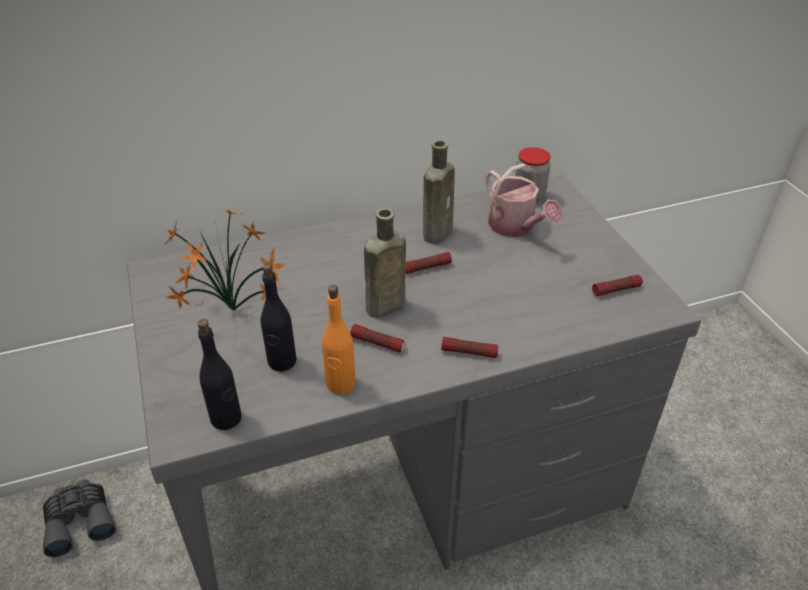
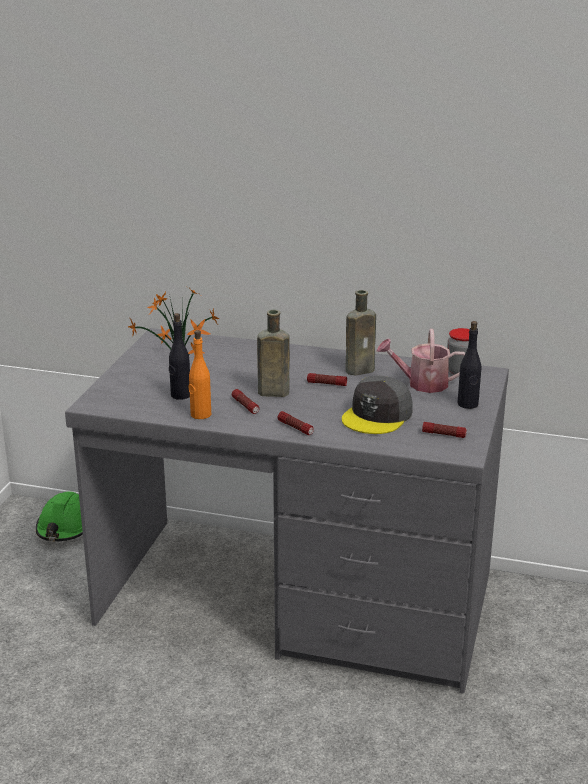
camera: 35 degrees right, 15 degrees down
(79, 520) = (65, 528): grey binoculars -> green hard hat
(226, 418) = (122, 406): black bottle -> black bottle (468, 404)
(515, 227) = (421, 384): watering can -> watering can turned 90 degrees clockwise
(528, 292) = (377, 416): none -> grey cap

